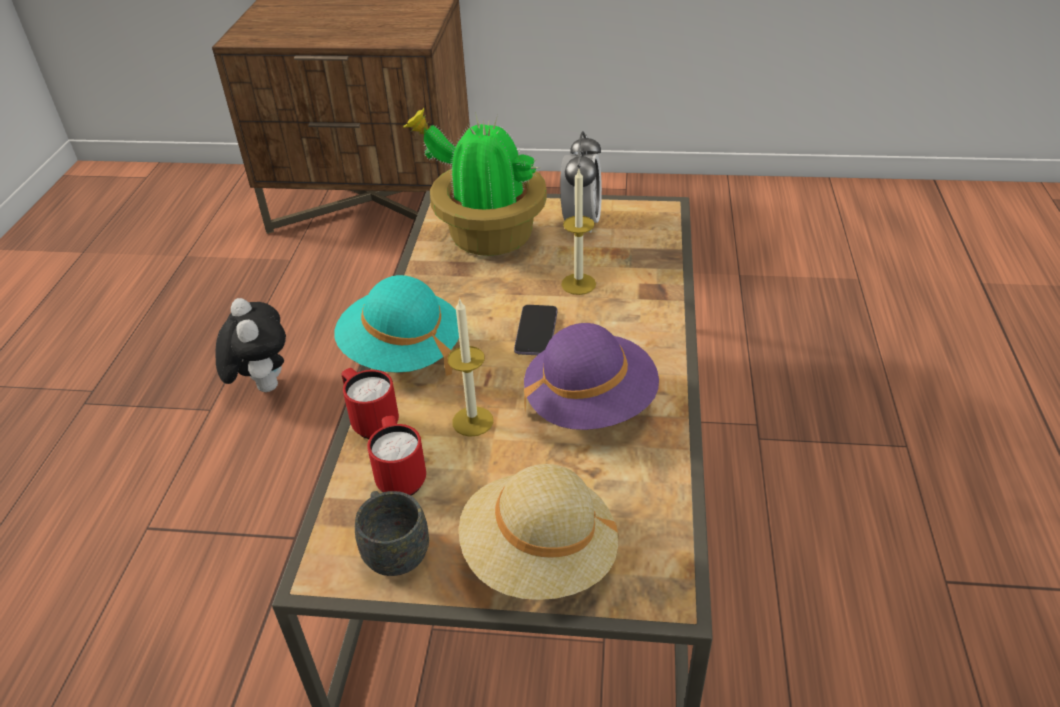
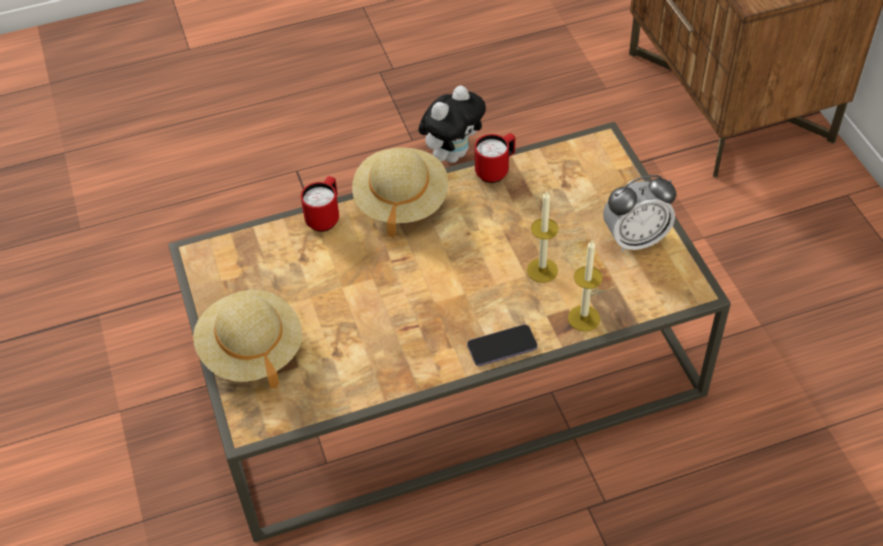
camera: 65 degrees right, 10 degrees up
(393, 549) = (227, 277): grey mug -> none
(400, 477) = (285, 254): red mug -> red mug (496, 170)
(402, 352) = (401, 201): turquoise hat -> beige hat
(472, 421) = (352, 269): candle -> candle (583, 318)
(486, 236) = (571, 187): potted plant -> none
(536, 332) = (466, 267): phone -> phone (502, 347)
(590, 404) = (402, 328): purple hat -> none

